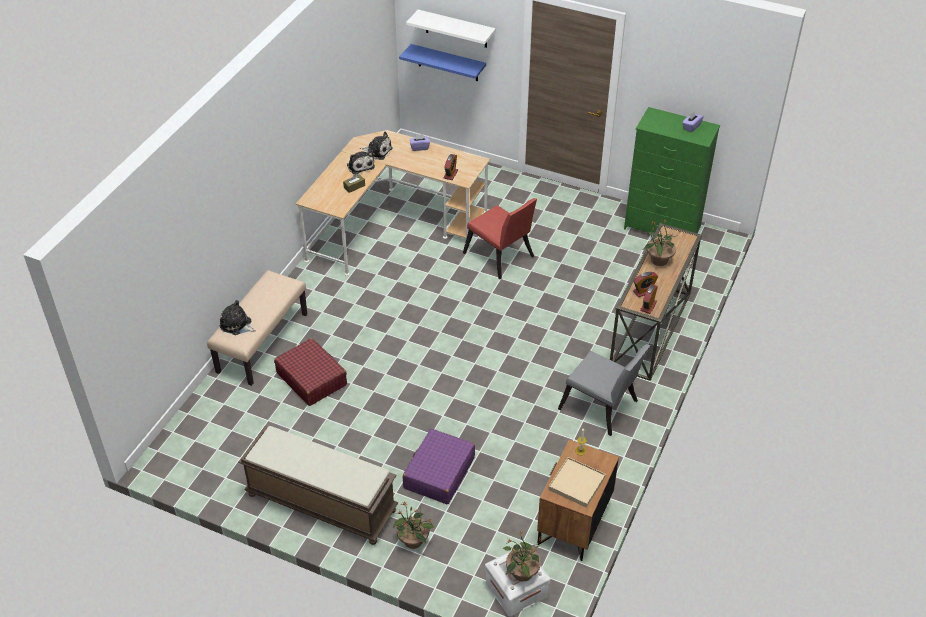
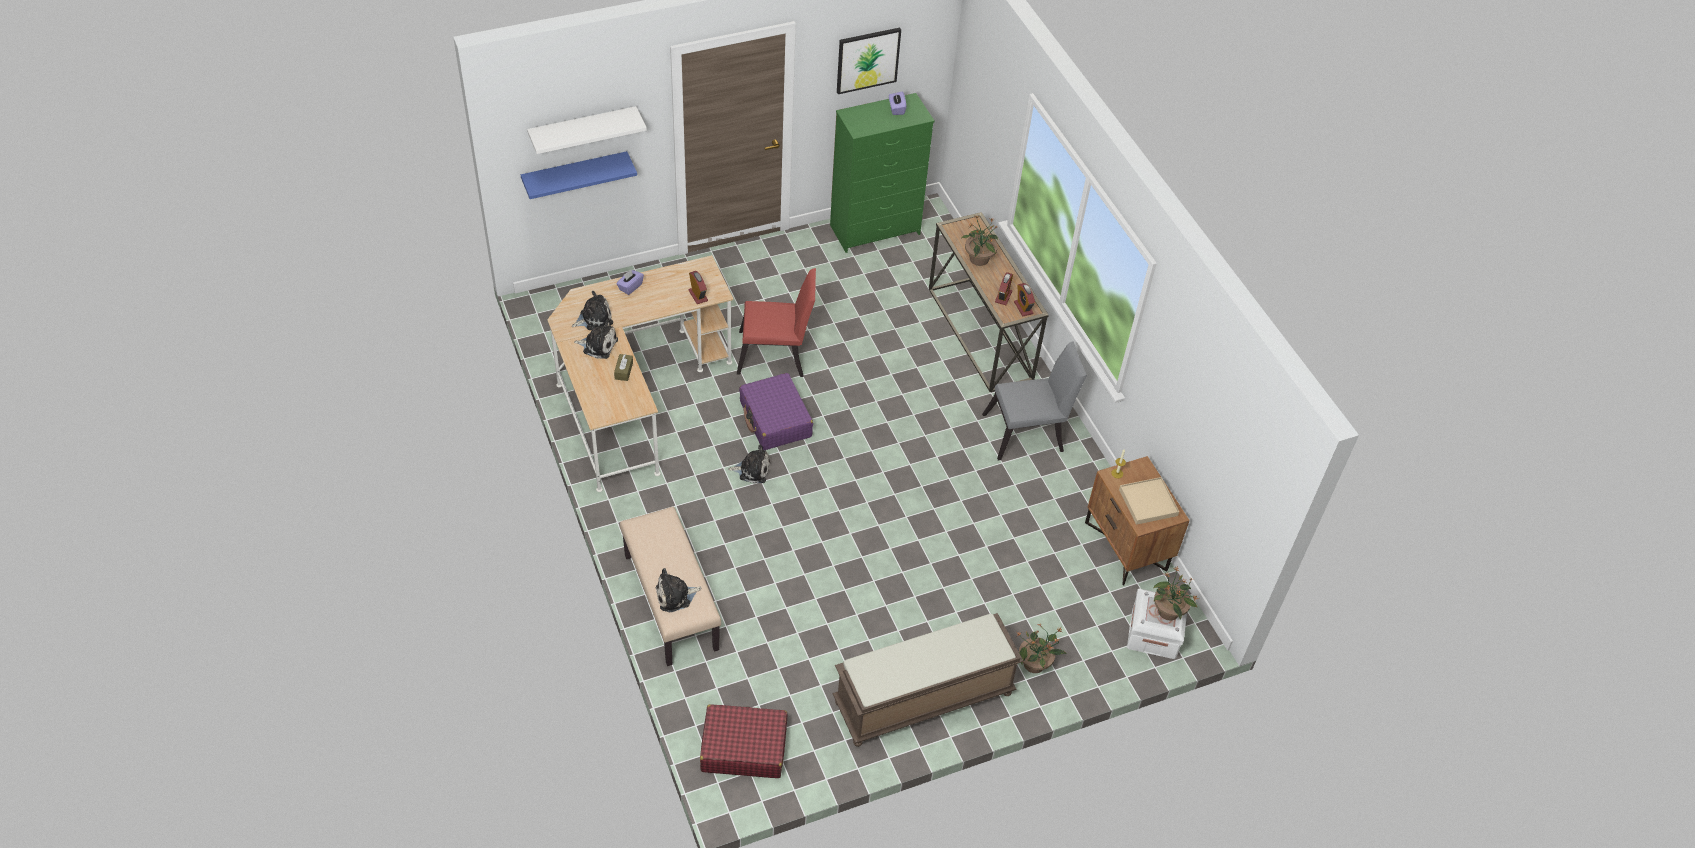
camera: 50 degrees left, 5 degrees up
(311, 378) = (763, 598): red suitcase -> red suitcase (743, 748)
(400, 308) = (752, 470): none -> plush toy
(439, 473) = (980, 592): purple suitcase -> purple suitcase (775, 420)
(684, 76) = (867, 60): none -> picture

